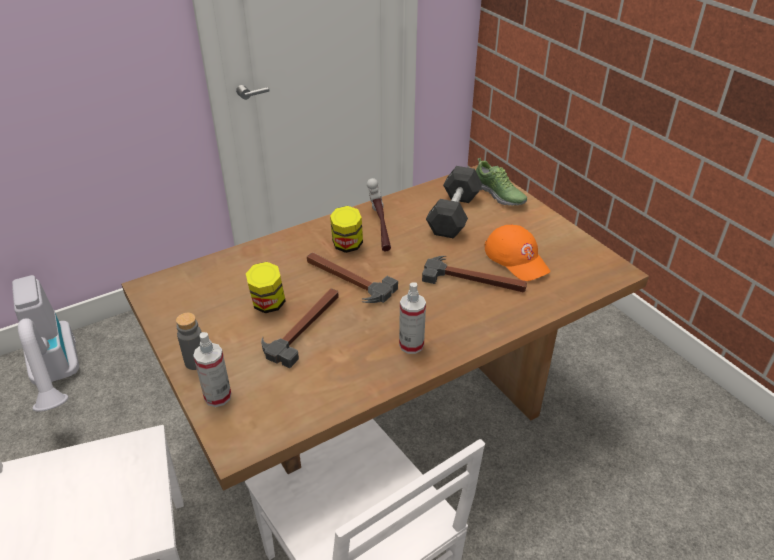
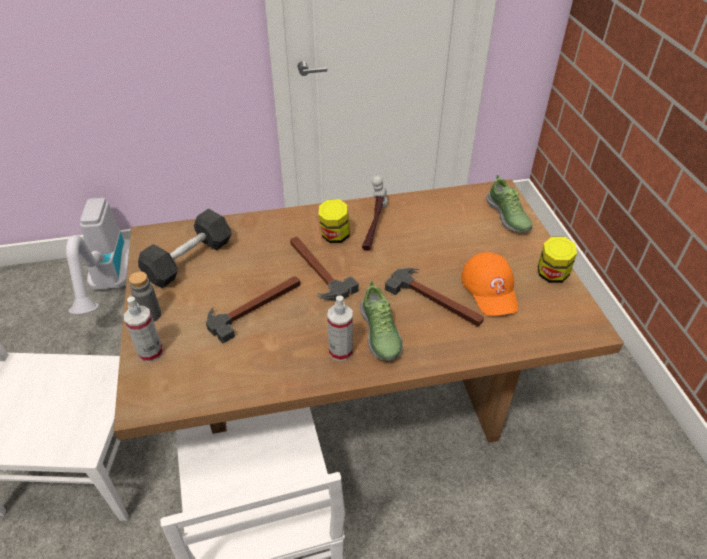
camera: 20 degrees right, 5 degrees up
(268, 304) = (236, 277): jar -> jar (551, 275)
(439, 320) = (380, 333): none -> shoe
(454, 214) = (451, 227): black dumbbell -> black dumbbell (189, 260)

